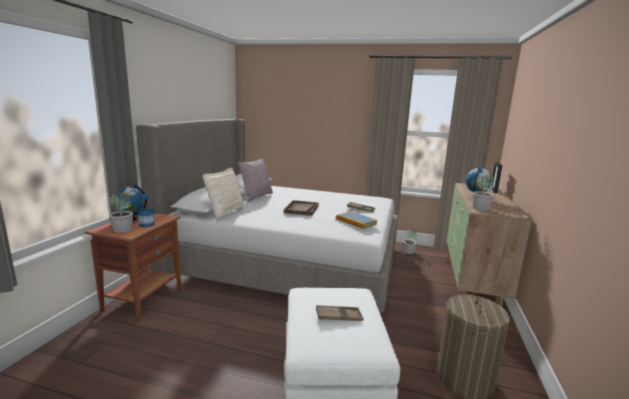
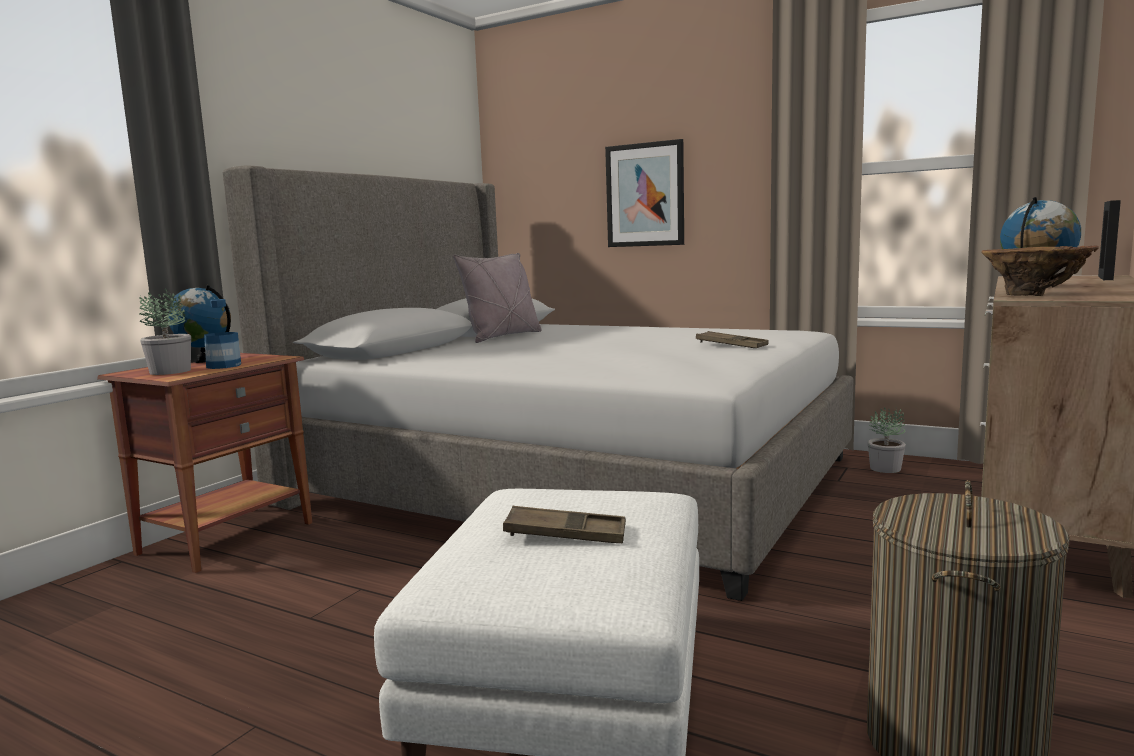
camera: 15 degrees right, 5 degrees down
(225, 212) = (410, 356): beige pillow -> none
(301, 209) = (583, 347): brown tray -> none
(314, 131) = (645, 195): none -> picture
(356, 221) = (698, 358): book -> none
(481, 208) = (1034, 295): potted plant -> brown vase

